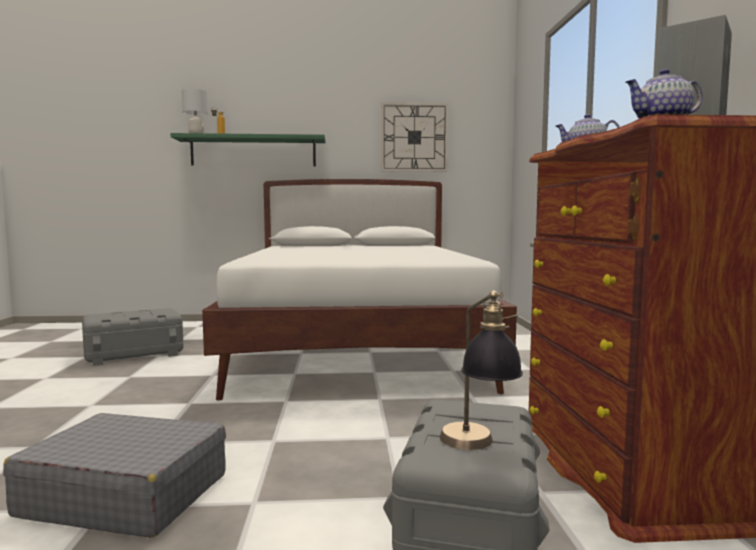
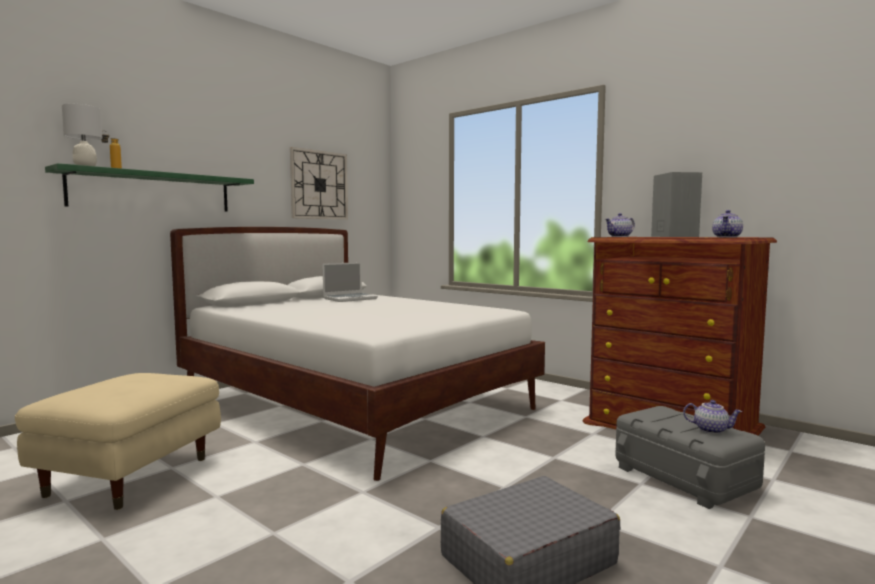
camera: 45 degrees left, 0 degrees up
(134, 354) = (131, 476): grey storage box -> beige ottoman
(394, 247) = (350, 298): none -> laptop
(477, 448) = (711, 430): table lamp -> teapot

